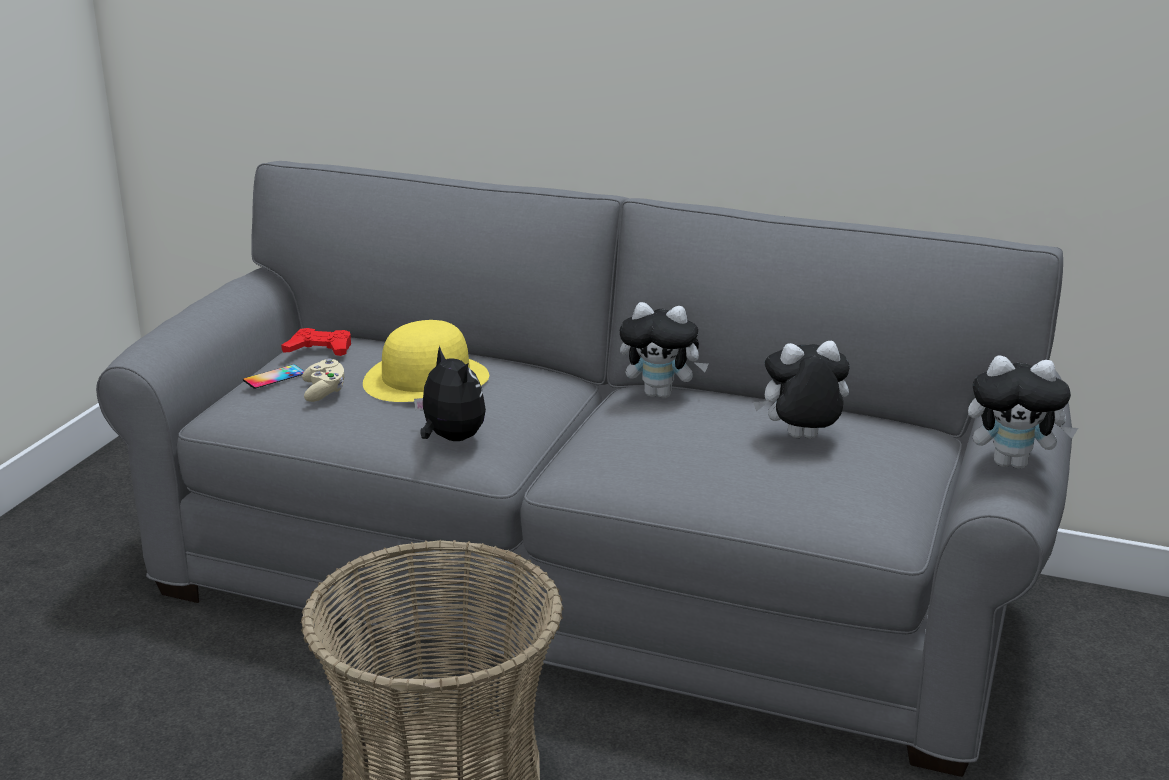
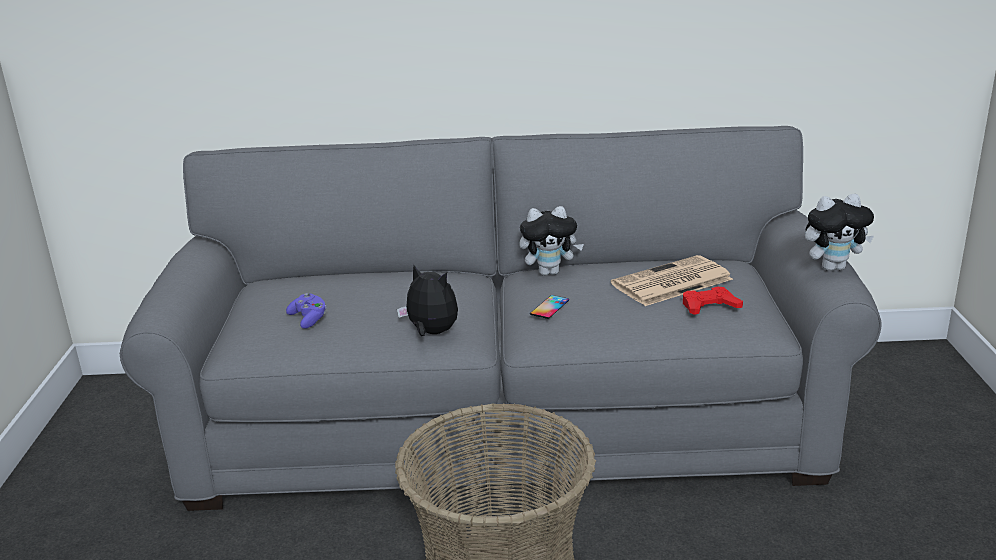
camera: 20 degrees left, 0 degrees up
(274, 377) = (259, 317): phone -> phone (549, 307)
(320, 349) = (277, 290): red game controller -> red game controller (709, 306)
(324, 391) = (309, 319): beige game controller -> purple game controller
(426, 379) = (379, 294): yellow hat -> none
(801, 439) = (671, 282): plush toy -> newspaper

